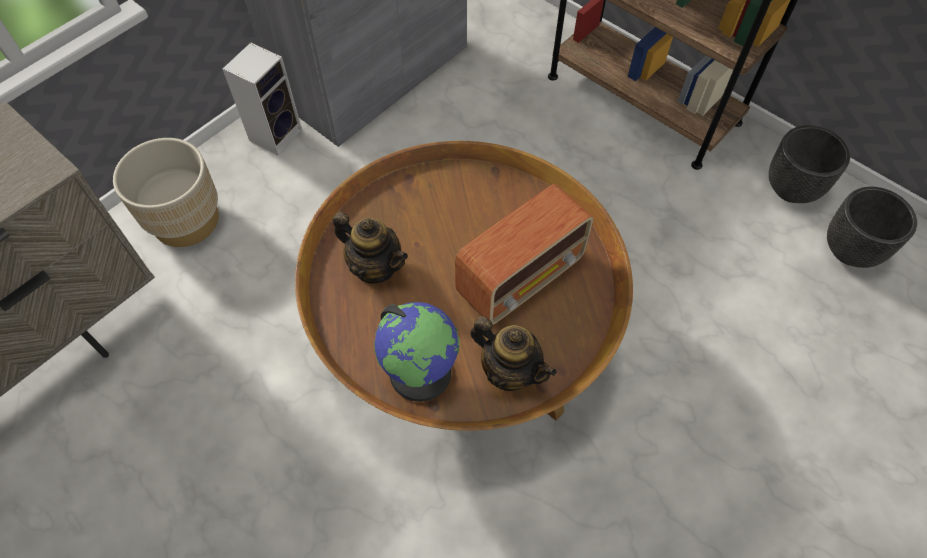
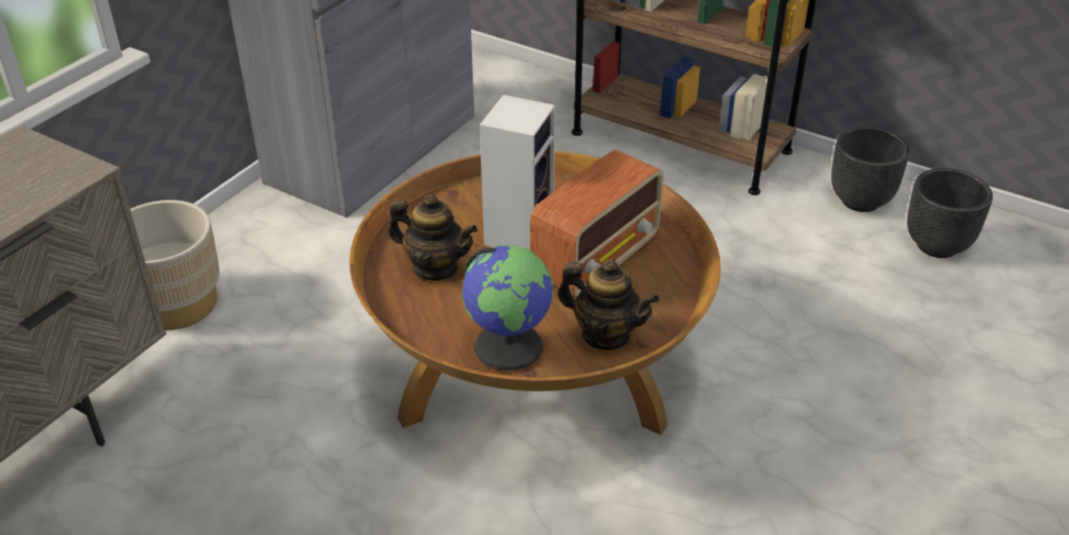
camera: 10 degrees left, 20 degrees down
(276, 133) = (270, 213): speaker -> speaker (518, 232)

